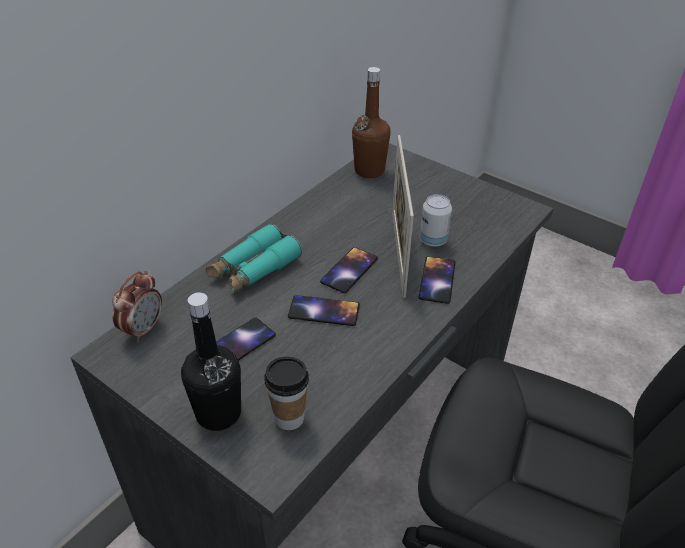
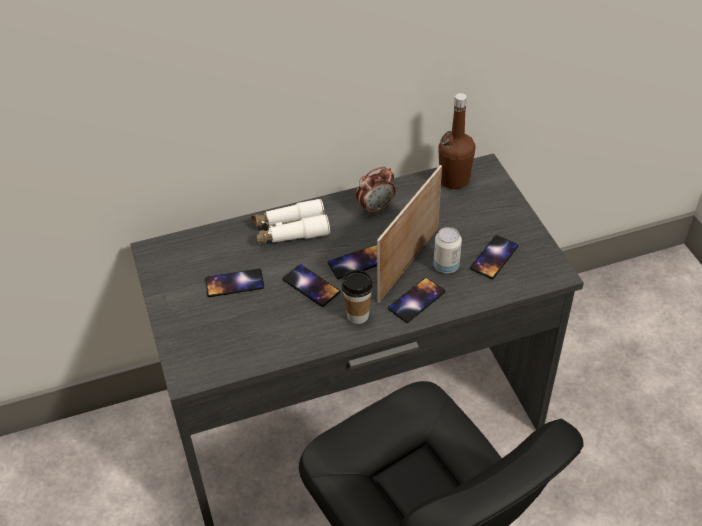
camera: 35 degrees right, 5 degrees up
(143, 329) = (185, 244): alarm clock -> alarm clock (376, 208)
(218, 413) = (187, 324): black bottle -> none
(254, 269) = (290, 230): turquoise binoculars -> white binoculars
(289, 418) = (226, 349): cup -> cup (358, 315)
(465, 217) = (494, 257): none -> phone

